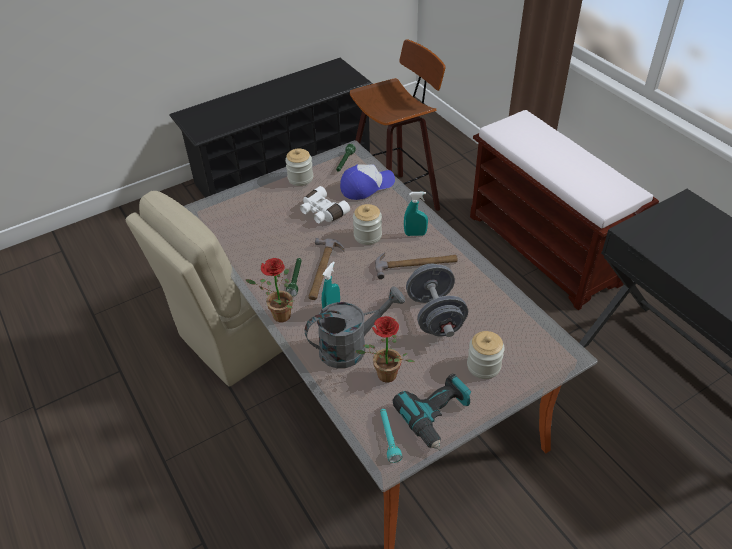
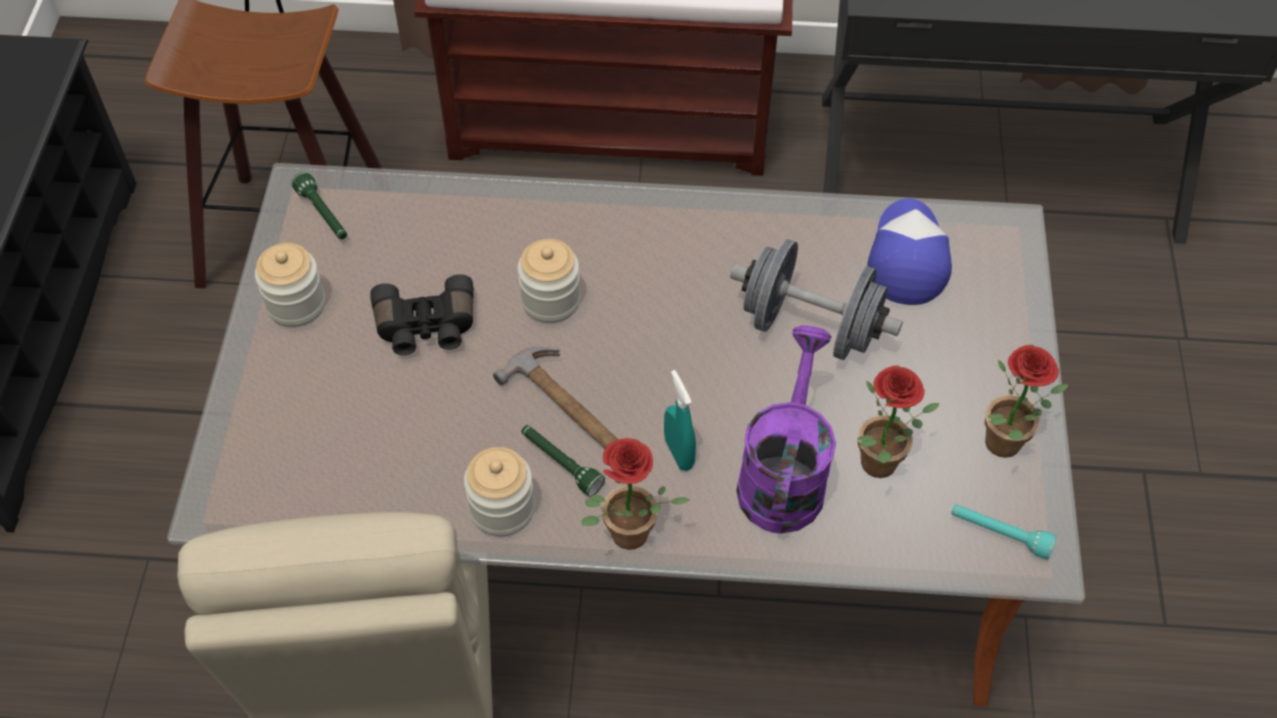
camera: 55 degrees left, 10 degrees up
(322, 212) = (426, 327): white binoculars -> black binoculars
(351, 346) = (783, 474): grey watering can -> purple watering can
(366, 186) = (422, 224): cap -> cap (907, 257)
(415, 234) = (609, 236): turquoise spray bottle -> none
(416, 264) = (679, 279): hammer -> none
(437, 416) = (1004, 449): power drill -> potted plant
(483, 366) = (955, 334): jar -> jar (502, 508)

